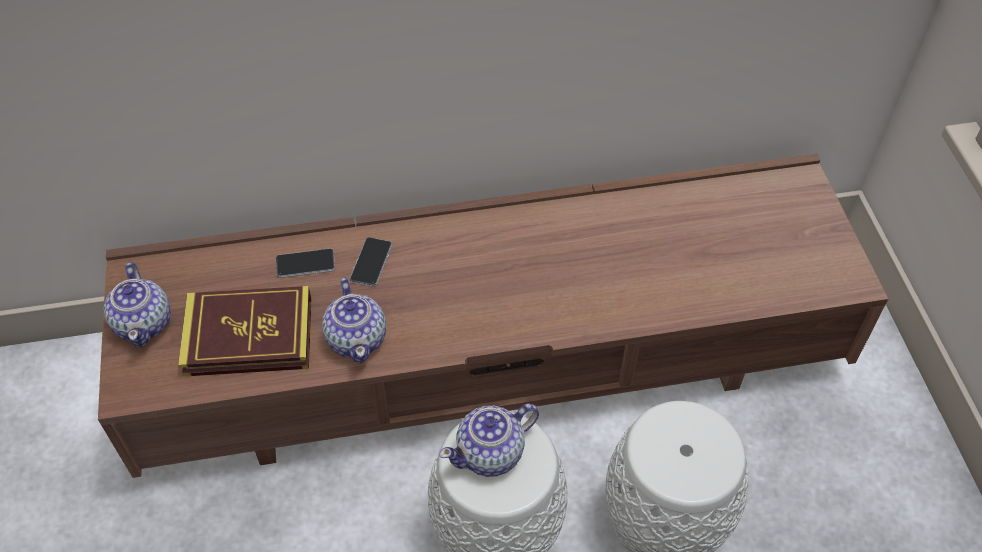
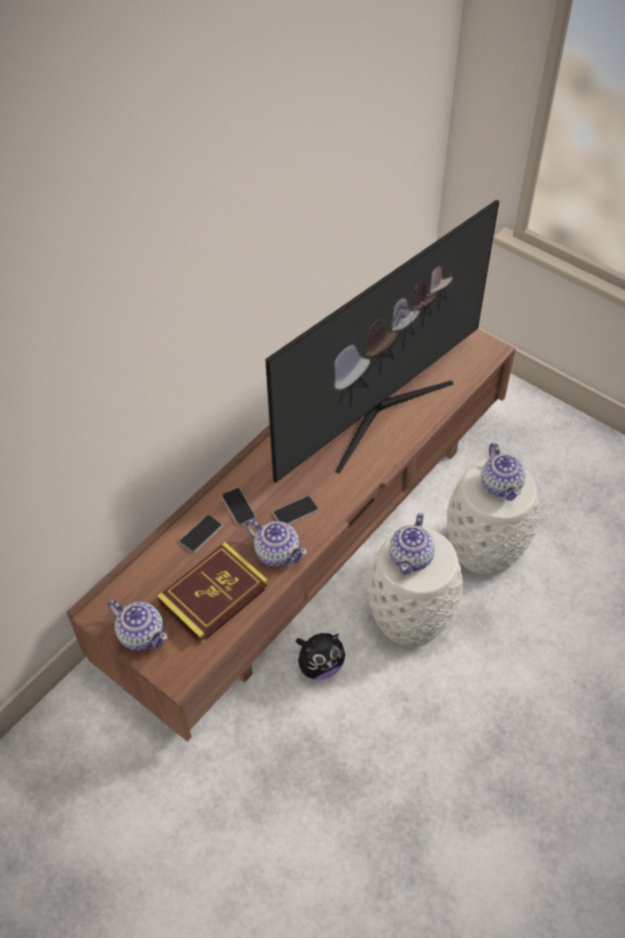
camera: 40 degrees left, 0 degrees up
(348, 509) = (320, 665): none -> plush toy
(423, 309) = (295, 511): none -> phone
(630, 262) = (377, 412): none -> television
(691, 449) = (501, 484): none -> teapot

